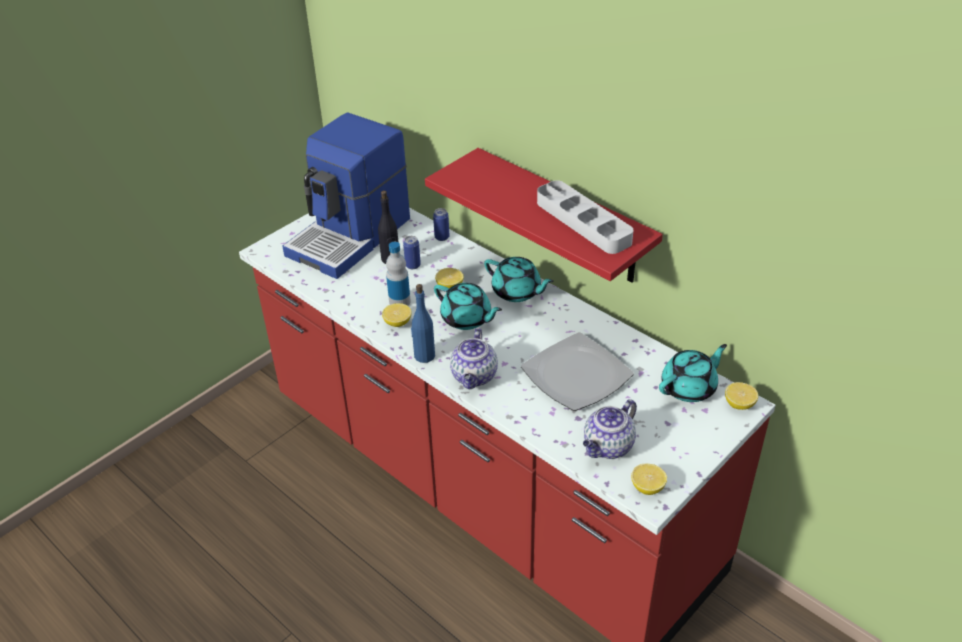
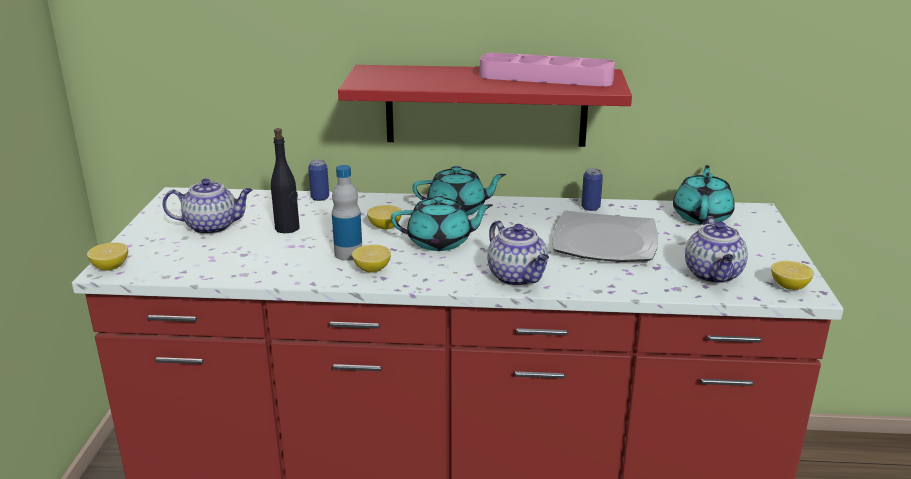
camera: 40 degrees left, 15 degrees down
(351, 237) = (213, 226): coffee machine -> teapot
(413, 265) = (320, 225): can -> can (590, 207)
(424, 356) = (441, 282): blue bottle -> none
(583, 222) = (546, 77): grey tray -> pink tray
(739, 404) = (752, 212): lemon -> lemon (110, 267)

